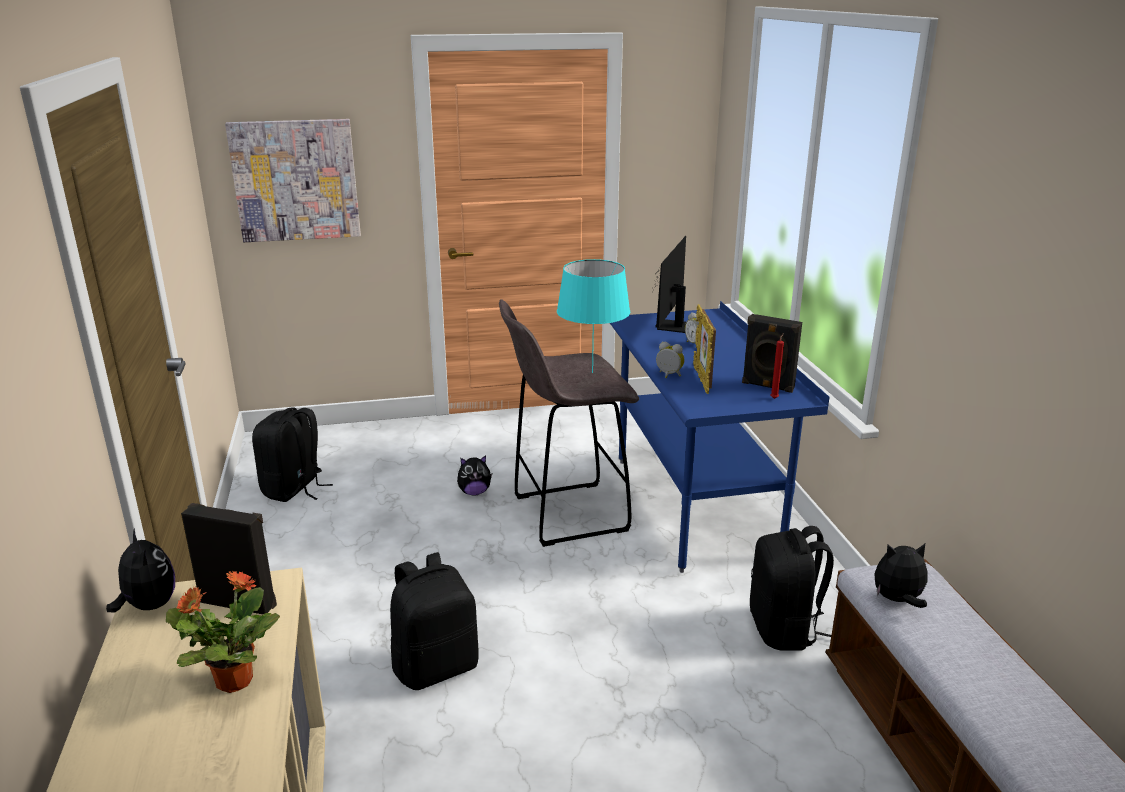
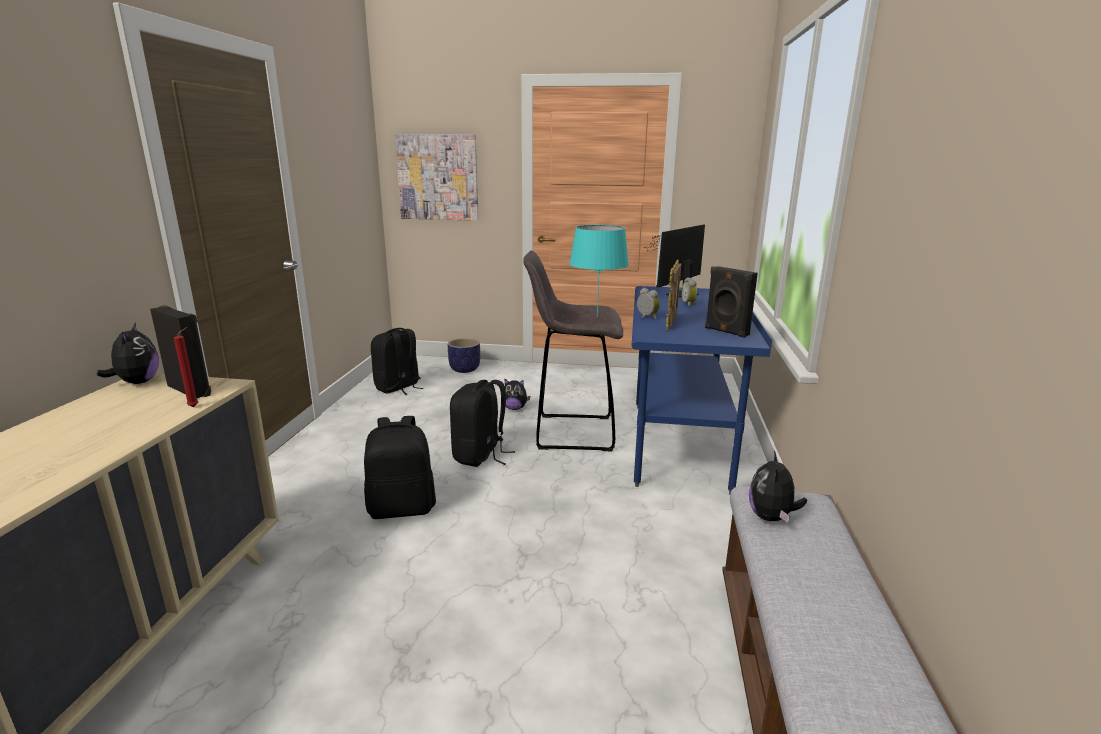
camera: 20 degrees right, 5 degrees down
(233, 681) = (123, 428): potted plant -> none
(365, 442) = (464, 369): none -> planter
(774, 398) = (724, 338): red candle -> red candle (195, 406)
(784, 629) = (700, 546): black backpack -> black backpack (480, 456)
(897, 600) = (771, 518): plush toy -> plush toy turned 90 degrees counterclockwise

